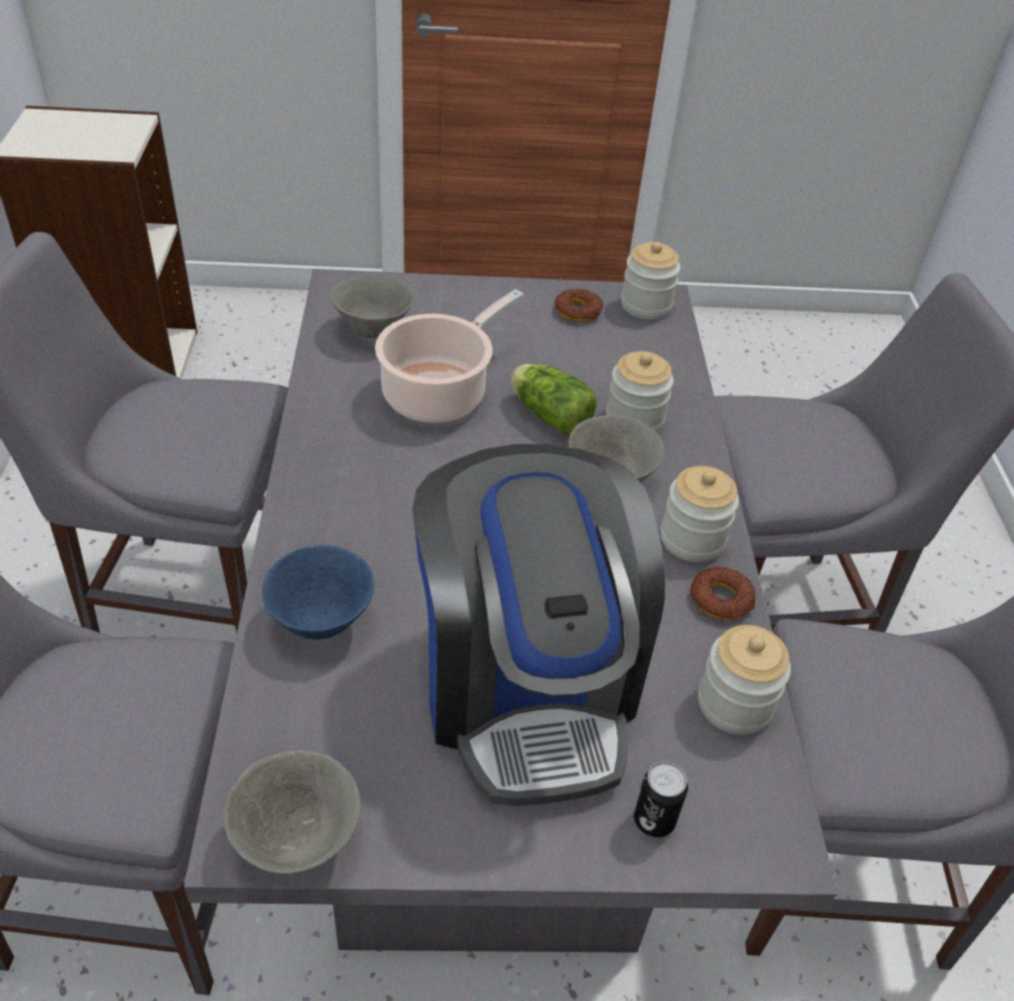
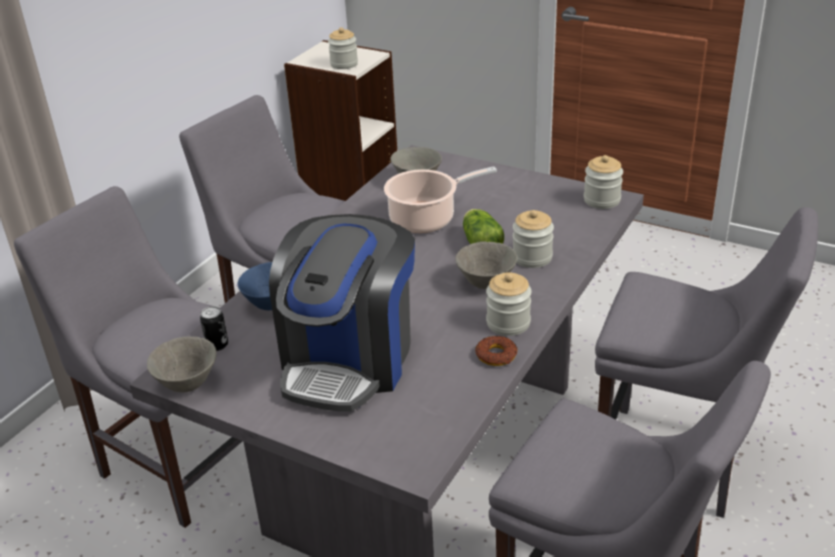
camera: 35 degrees right, 10 degrees down
(578, 311) = (552, 195): donut -> none
(654, 819) = (360, 434): can -> can (217, 345)
(734, 704) = (454, 403): jar -> jar (344, 64)

